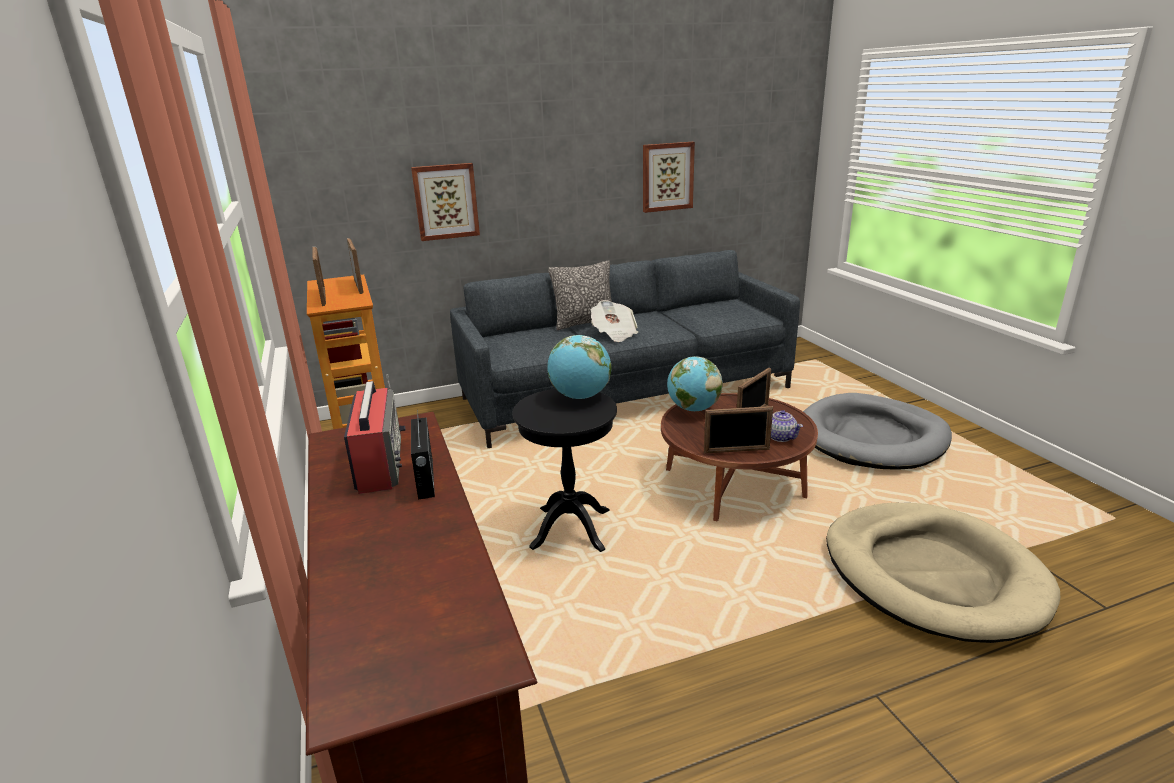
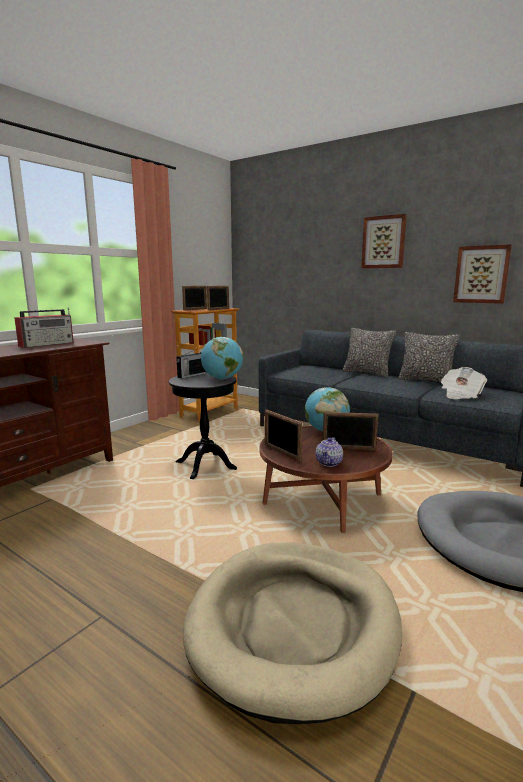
camera: 55 degrees right, 10 degrees down
(425, 479) = (34, 349): radio -> radio (191, 375)
(446, 201) = (312, 279): picture -> picture (383, 242)
(614, 333) = (364, 380): newspaper -> newspaper (460, 395)
(654, 313) = (425, 381): none -> pillow

